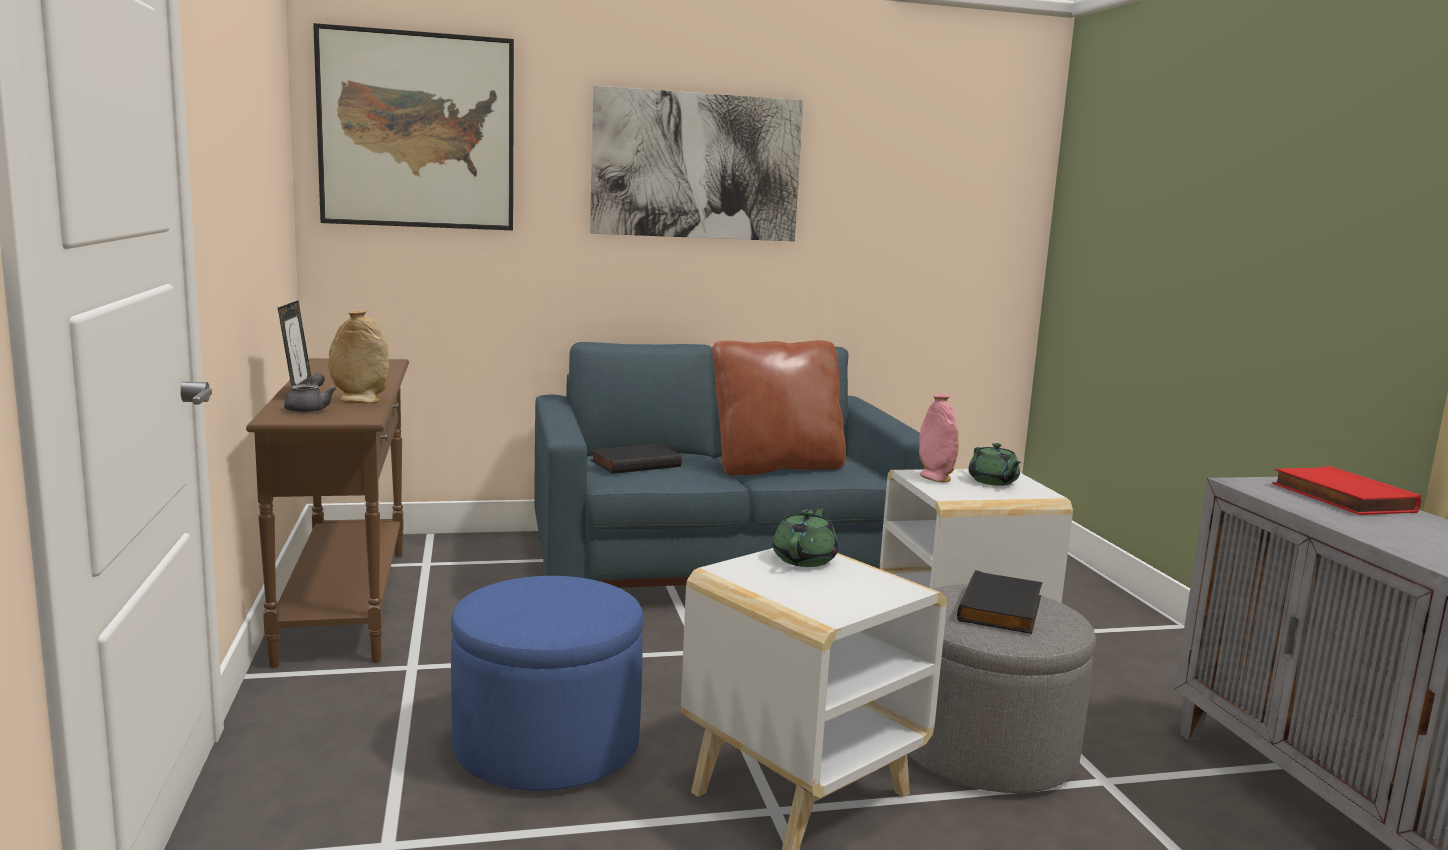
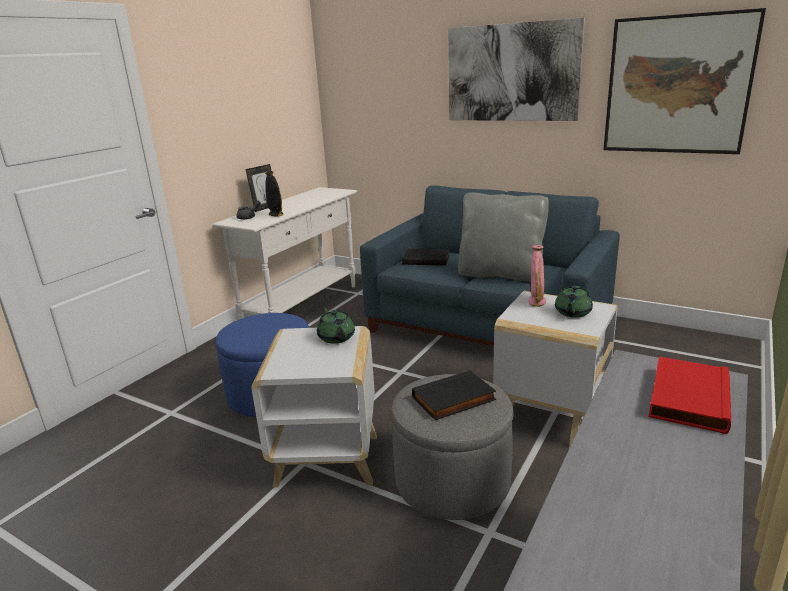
camera: 45 degrees right, 10 degrees up
(346, 603) = (303, 305): brown console table -> white console table
(359, 401) = (276, 214): beige vase -> black vase
(417, 131) = (365, 67): picture -> picture (677, 85)
(776, 467) = (500, 274): brown pillow -> grey pillow
(805, 559) = (336, 337): green teapot -> green teapot turned 90 degrees counterclockwise

